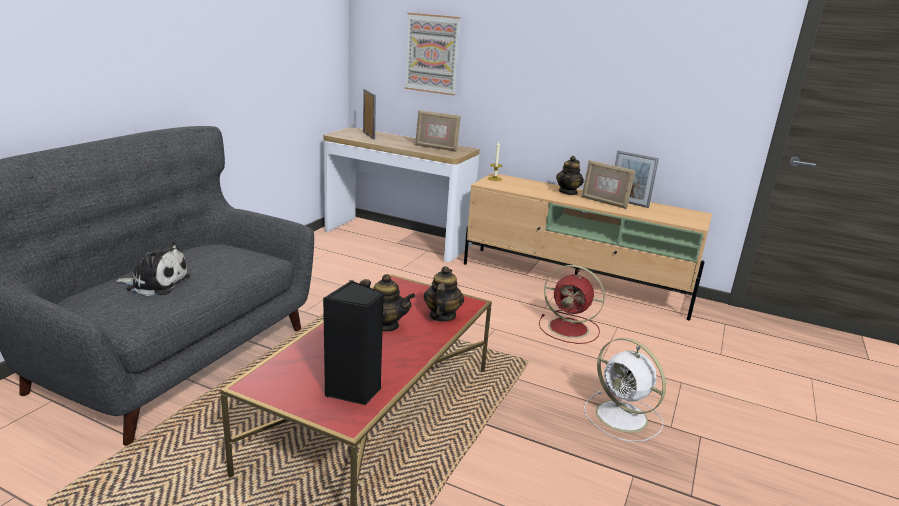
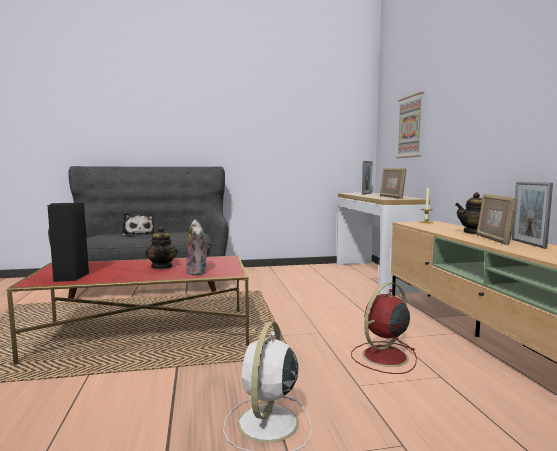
camera: 55 degrees right, 15 degrees down
(442, 316) = (198, 272): teapot -> plush toy
(570, 328) = (383, 357): red fan -> red fan turned 60 degrees clockwise

